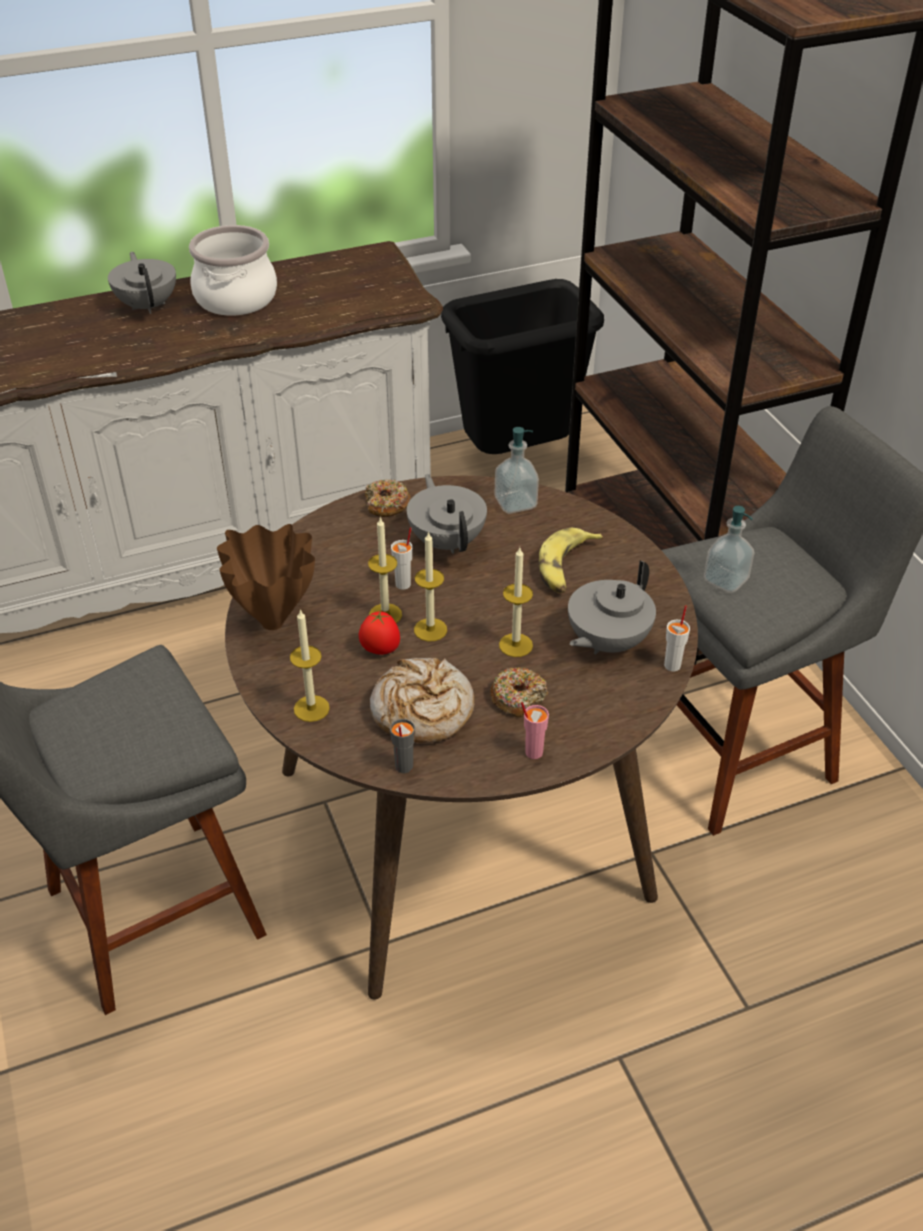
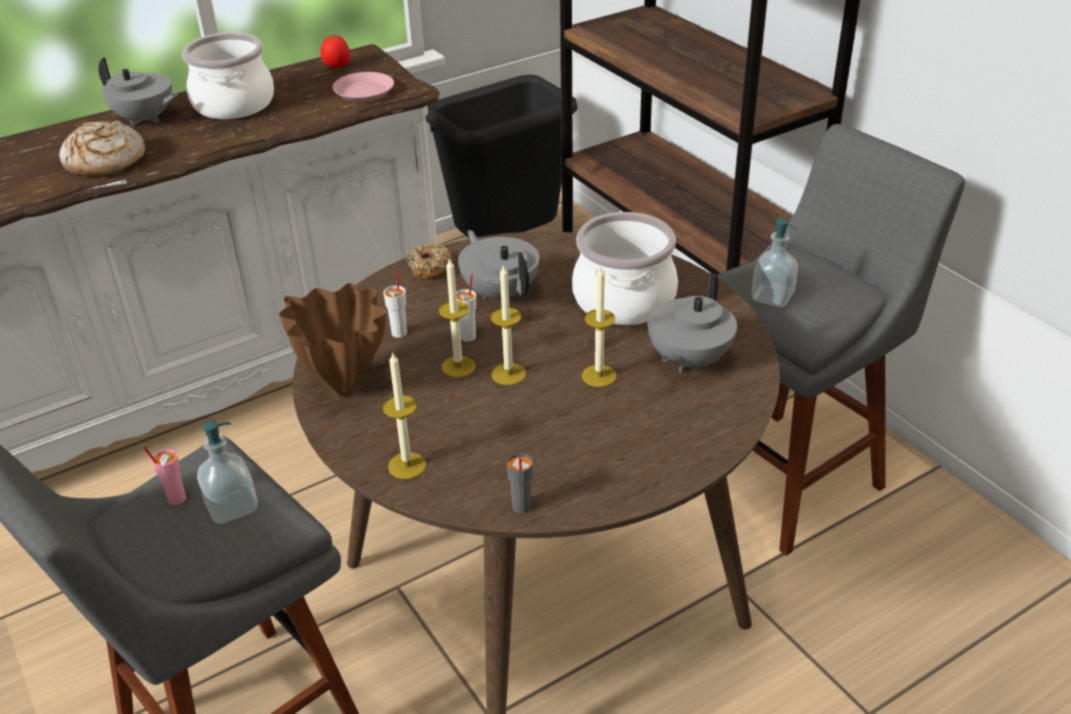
camera: 10 degrees left, 5 degrees down
(148, 305) = (145, 119): grey teapot -> grey teapot turned 150 degrees clockwise
(366, 299) = (364, 92): none -> pink plate
(380, 650) = (463, 400): tomato -> tomato (337, 67)
(422, 711) = (523, 451): bread -> bread (105, 161)
(515, 503) = (557, 251): soap dispenser -> soap dispenser (232, 507)
(518, 698) = (618, 424): donut -> none
(533, 752) = (650, 472): pink cup -> pink cup (176, 498)
(566, 567) = (625, 300): banana -> cooking pot
(673, 665) = (759, 372): white cup -> white cup (400, 332)

